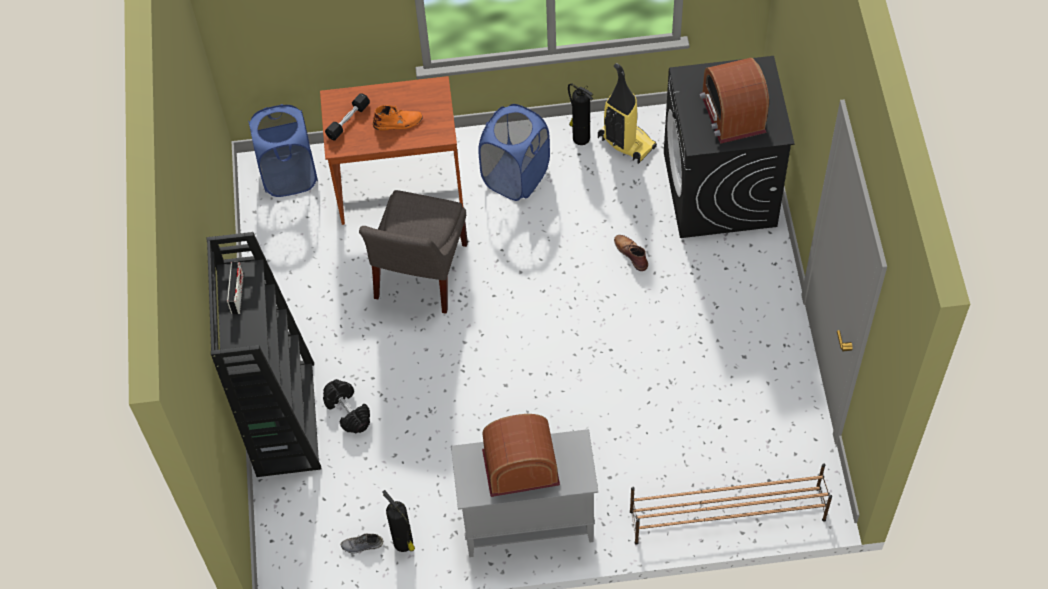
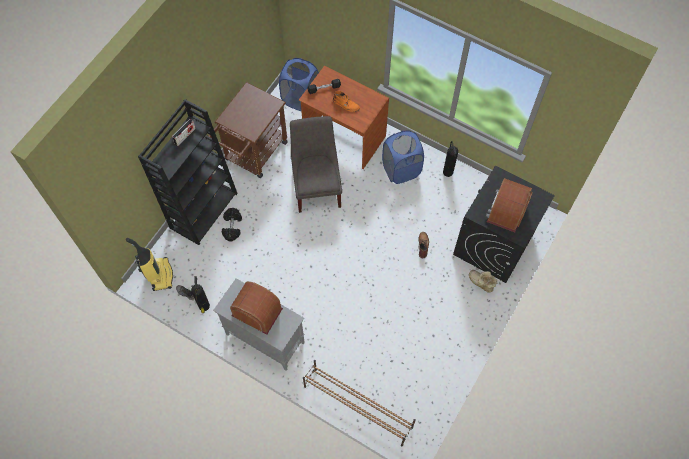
camera: 35 degrees right, 5 degrees up
(289, 295) = (253, 155): none -> brown cart
(419, 275) = (317, 186): grey chair -> grey chair turned 120 degrees clockwise
(625, 143) = (467, 189): vacuum cleaner -> vacuum cleaner (159, 274)
(747, 249) = (481, 283): none -> boot

